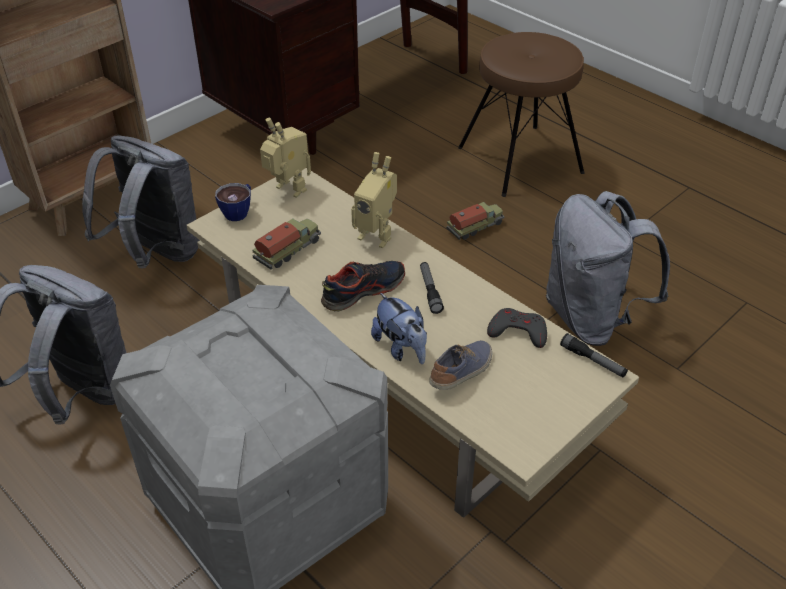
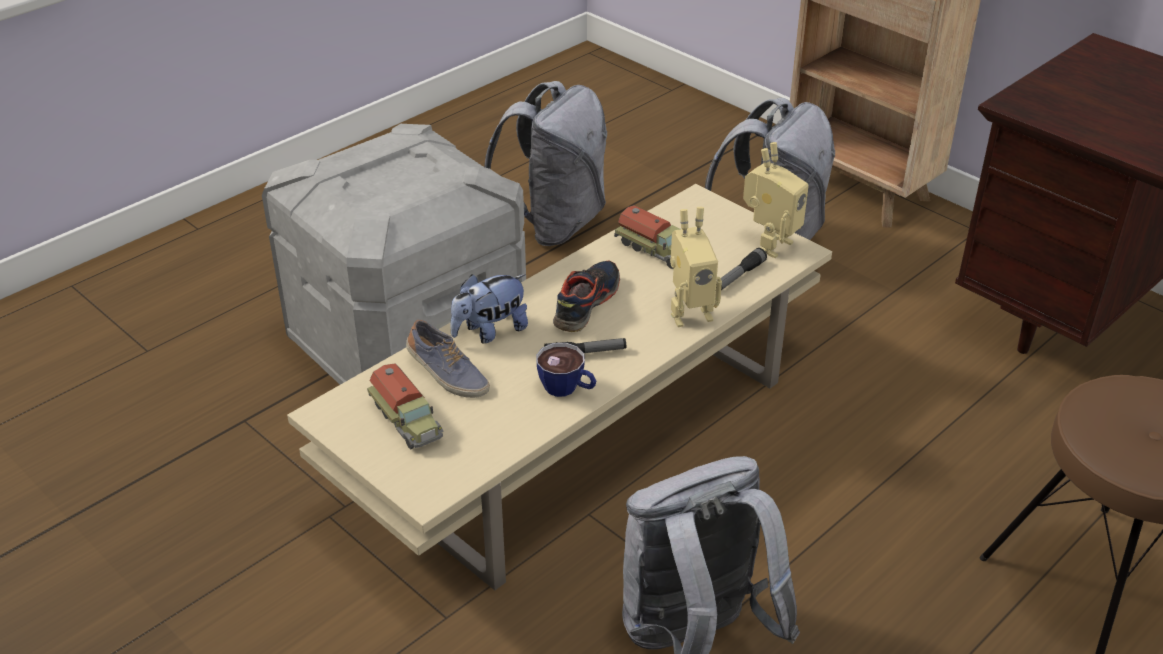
camera: 90 degrees right, 5 degrees down
(239, 211) = (723, 213): cup -> cup (567, 389)
(363, 291) = (585, 304): shoe -> shoe turned 120 degrees counterclockwise
(377, 235) = (689, 313): toy robot -> toy robot turned 135 degrees counterclockwise
(475, 227) = (889, 519): toy truck -> toy truck (407, 421)
(518, 331) = (510, 422): grey game controller -> none
(593, 361) = (453, 484): flashlight -> flashlight (738, 277)

